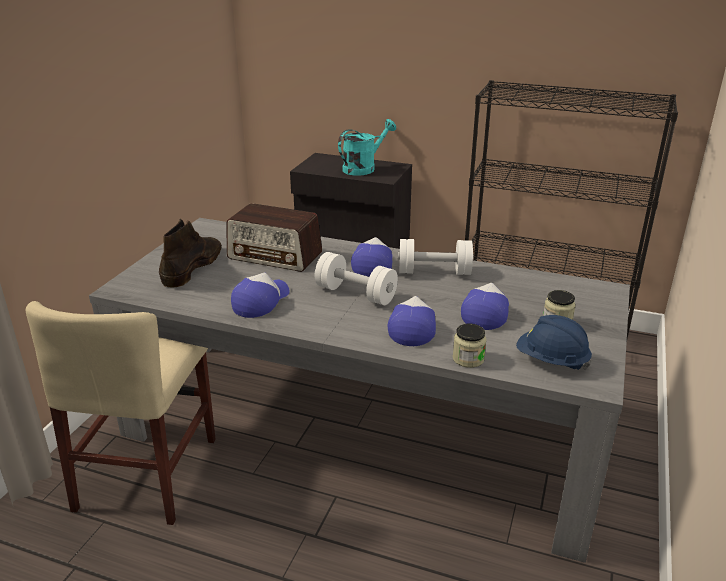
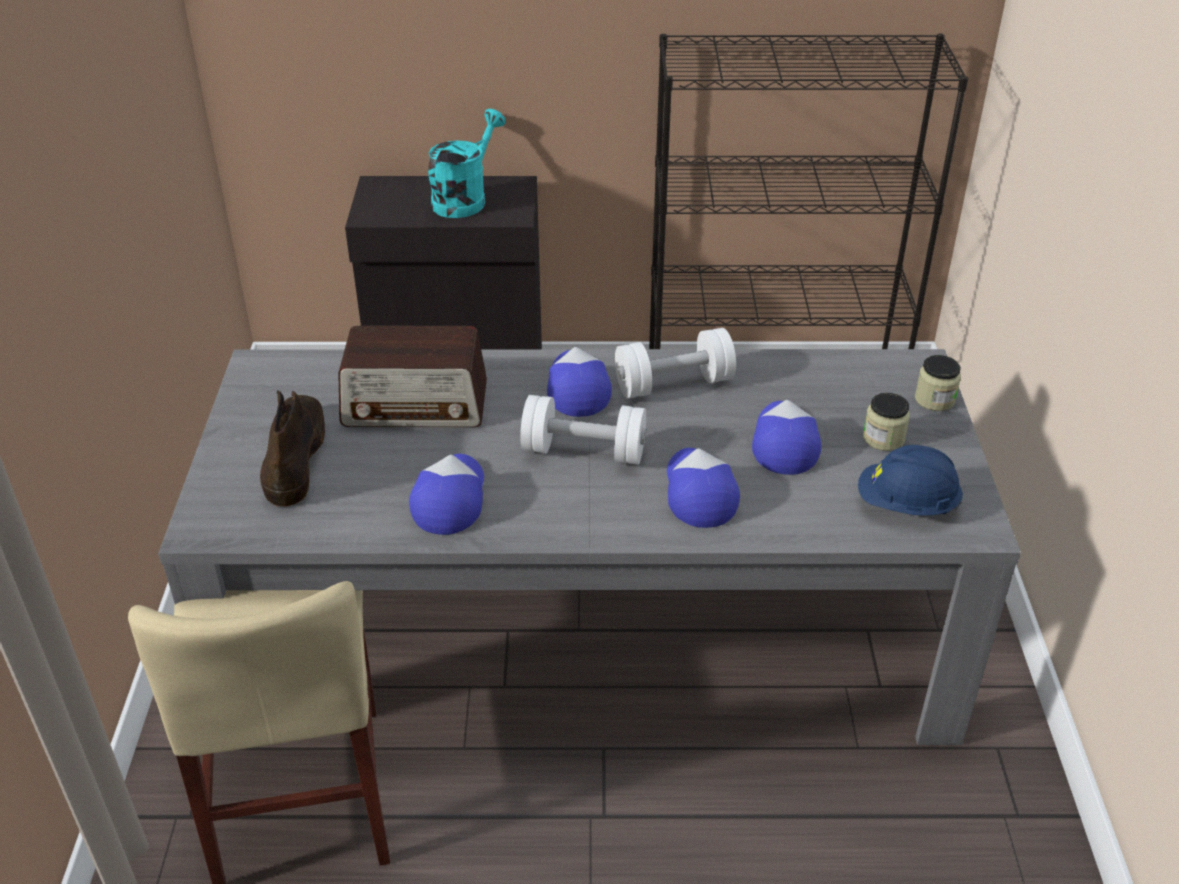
camera: 20 degrees left, 10 degrees up
(468, 359) = (800, 529): jar -> jar (934, 399)

